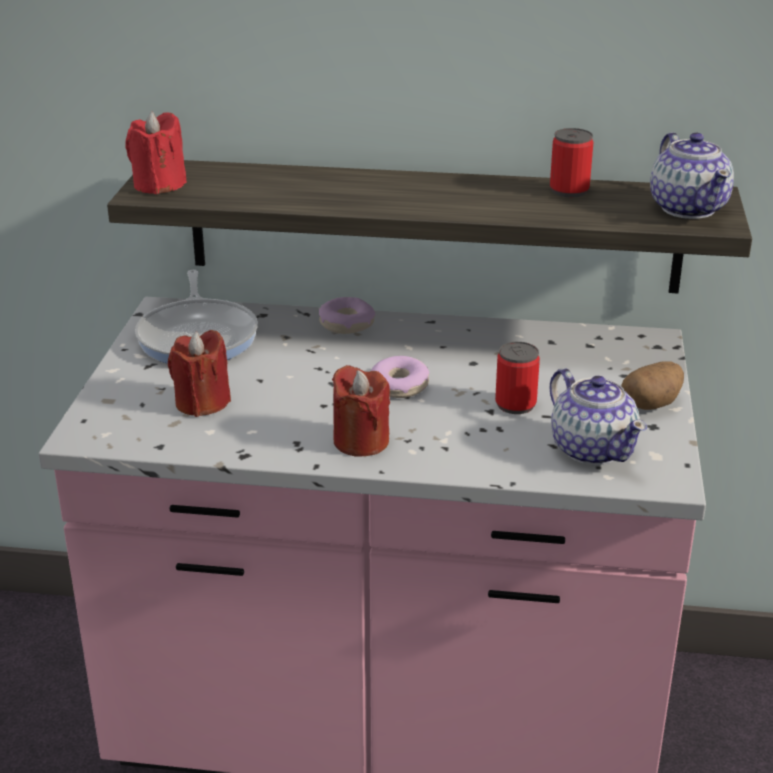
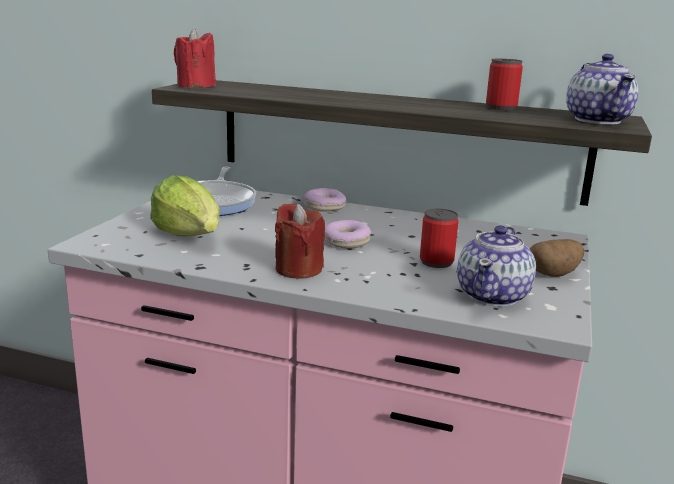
camera: 10 degrees right, 10 degrees down
(202, 403) = (190, 235): red candle -> lettuce
(592, 449) = (493, 296): teapot -> teapot turned 45 degrees clockwise

